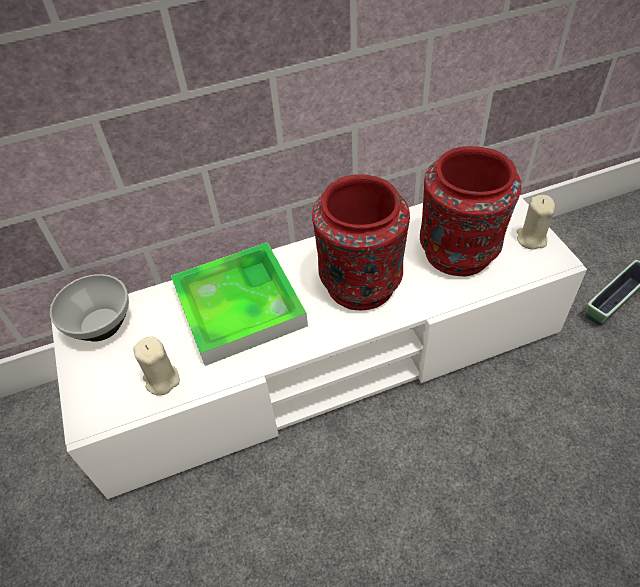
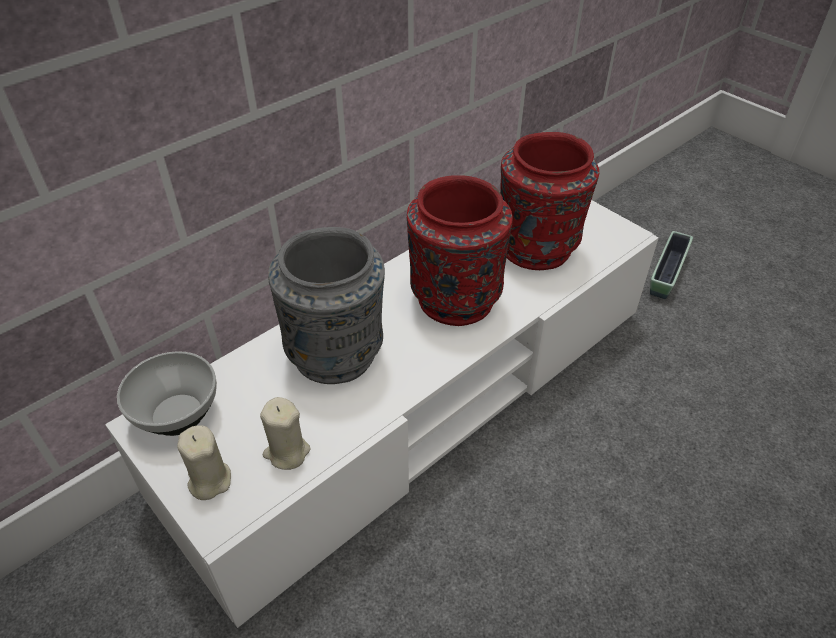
camera: 25 degrees left, 5 degrees down
(239, 307) = (337, 353): tray -> grey vase
(531, 238) = (596, 221): beige candle -> beige candle (209, 480)

